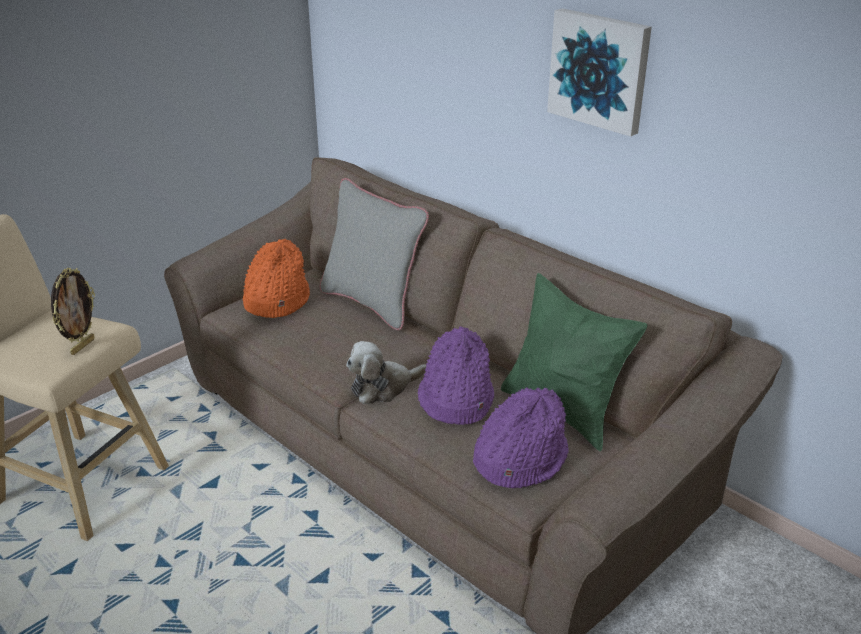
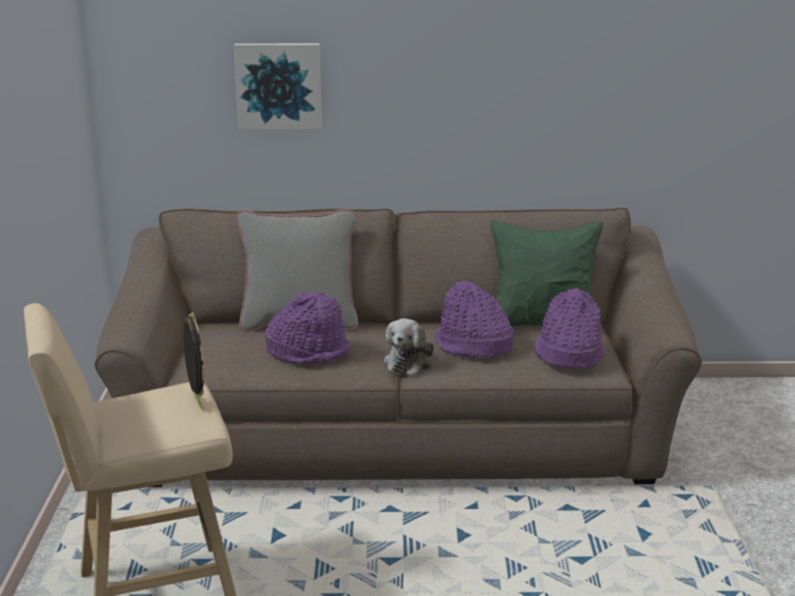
camera: 45 degrees left, 10 degrees down
(276, 300) = (219, 349): orange hat -> none
(326, 335) = (309, 351): none -> purple hat
(600, 70) = (464, 57): picture -> picture (279, 85)

